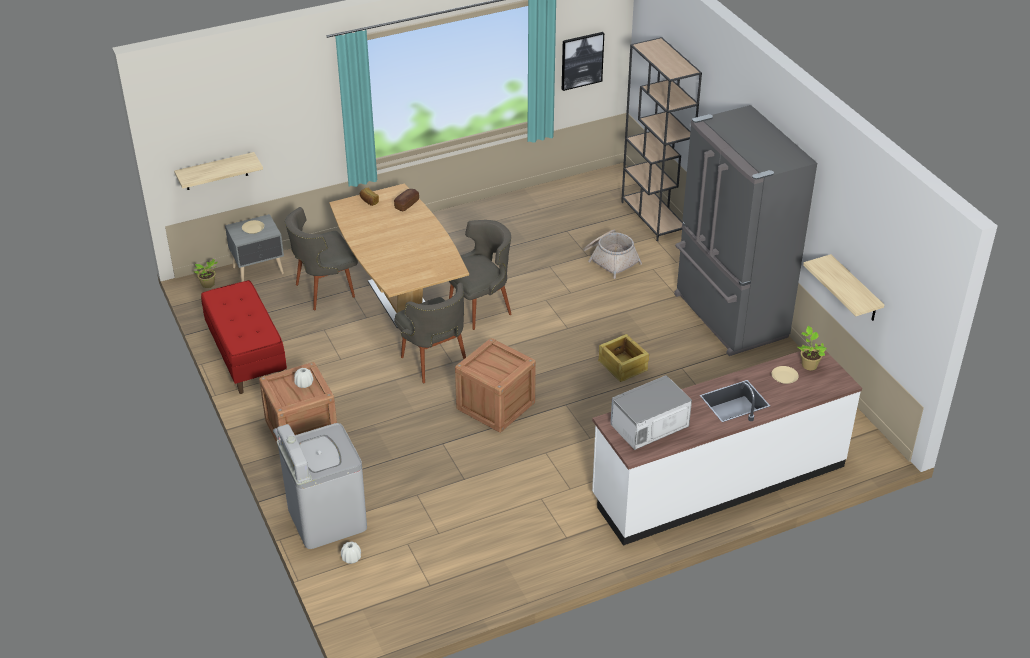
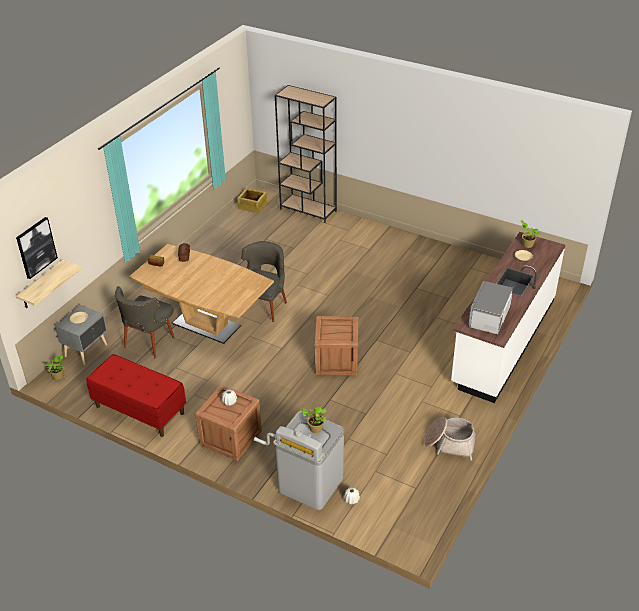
camera: 35 degrees left, 0 degrees up
(332, 449) = (314, 429): none -> potted plant
(434, 361) = (270, 353): grey chair -> none
(581, 60) = (229, 120): picture -> picture (36, 247)
(610, 259) = (309, 245): basket -> basket (449, 443)
(622, 366) = (383, 302): crate -> crate (252, 206)
(728, 316) = (409, 248): grey fridge -> none
(855, 289) = (513, 192): shelf -> none

